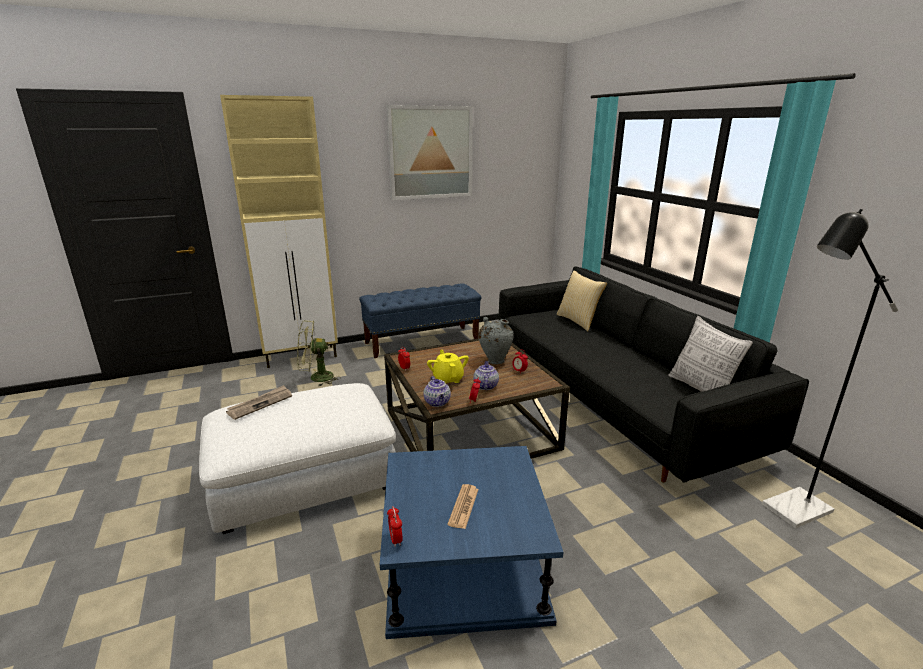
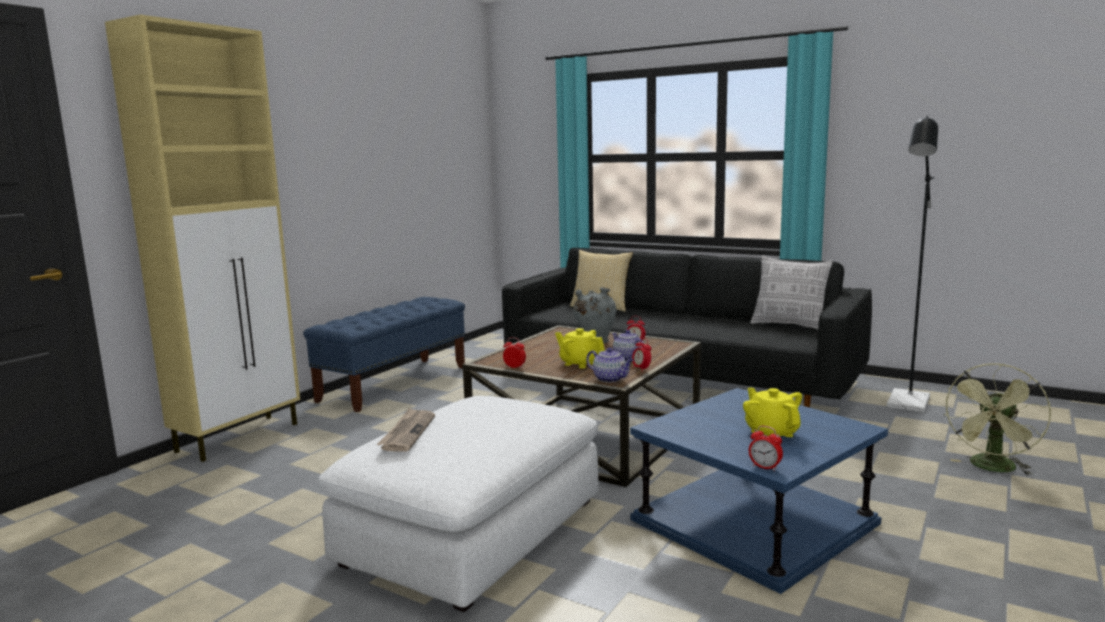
camera: 35 degrees left, 10 degrees down
(316, 378) = (308, 450): green fan -> green fan (992, 468)
(430, 153) = (370, 122): picture -> none
(463, 506) = (771, 433): newspaper -> yellow teapot

